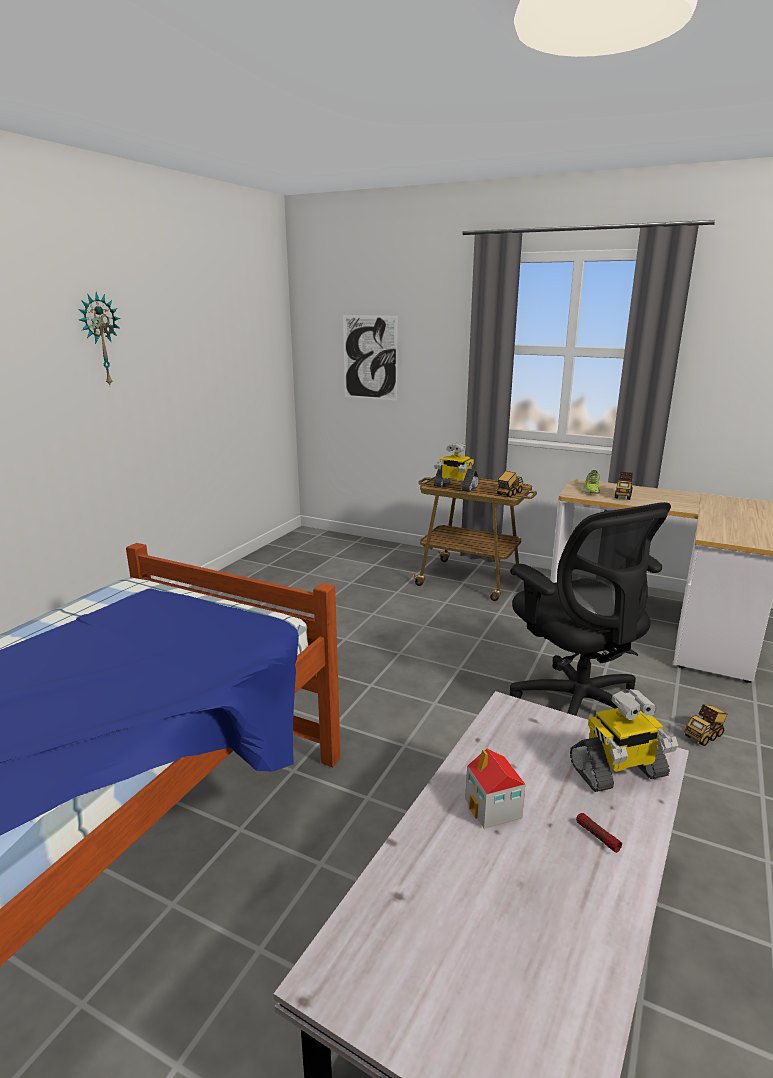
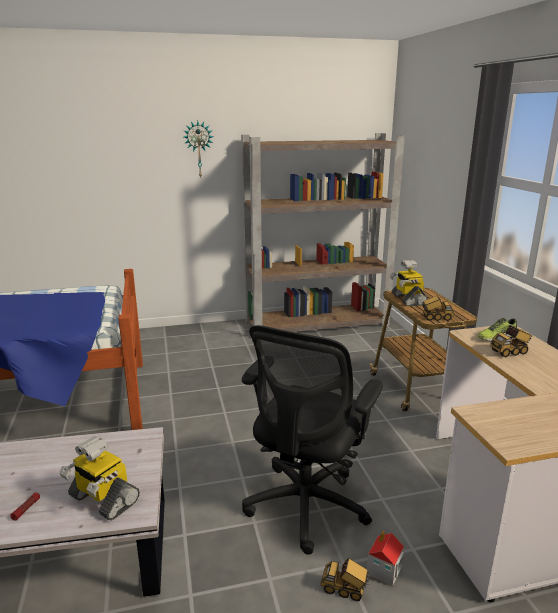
camera: 50 degrees right, 0 degrees up
(274, 562) = (316, 323): none -> brown bookcase
(370, 357) = (423, 176): picture -> none
(493, 808) = (33, 465): toy house -> toy house (384, 571)

